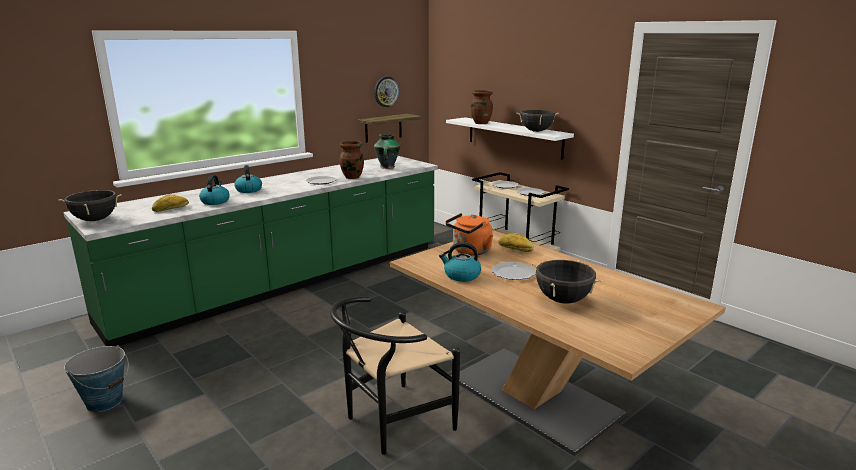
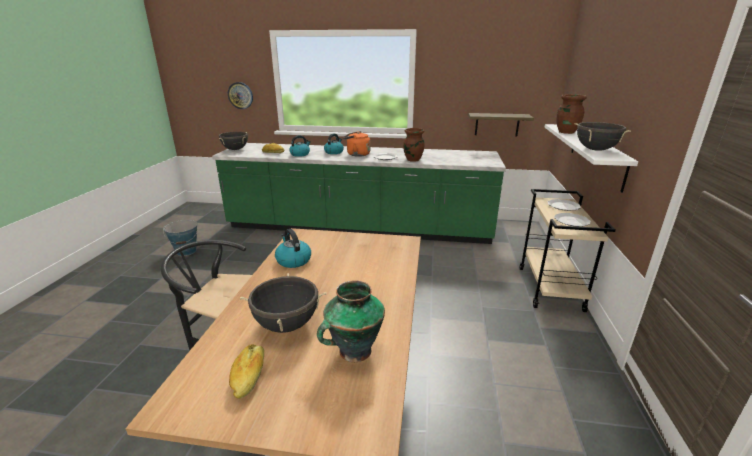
camera: 50 degrees right, 5 degrees up
(386, 91) = (506, 90): wall clock -> wall clock (240, 95)
(387, 167) = (459, 159): vase -> vase (353, 352)
(470, 251) = (351, 246): orange kettle -> orange kettle (356, 154)
(513, 273) = (327, 279): plate -> none
(515, 249) = (388, 261): bread -> bread (249, 376)

